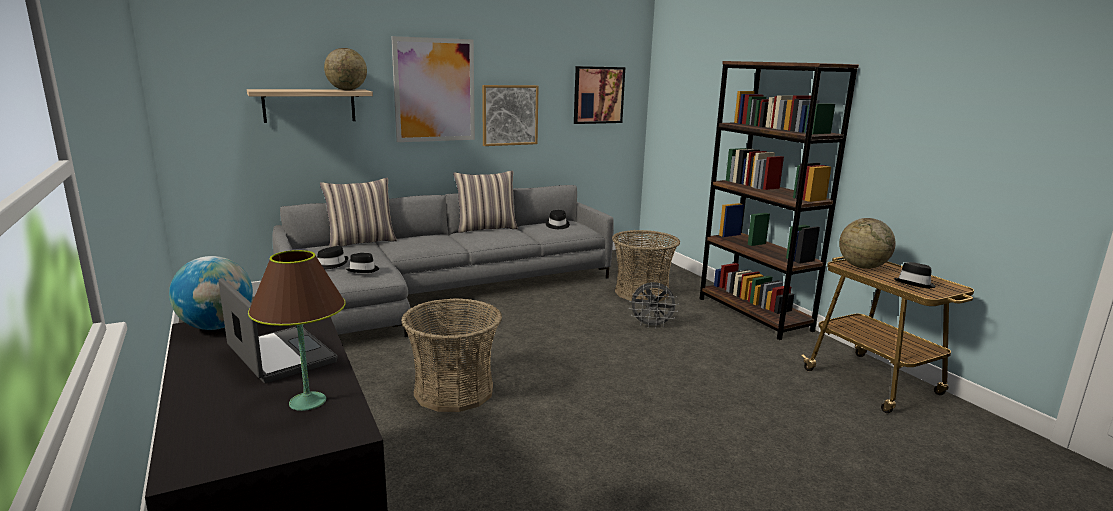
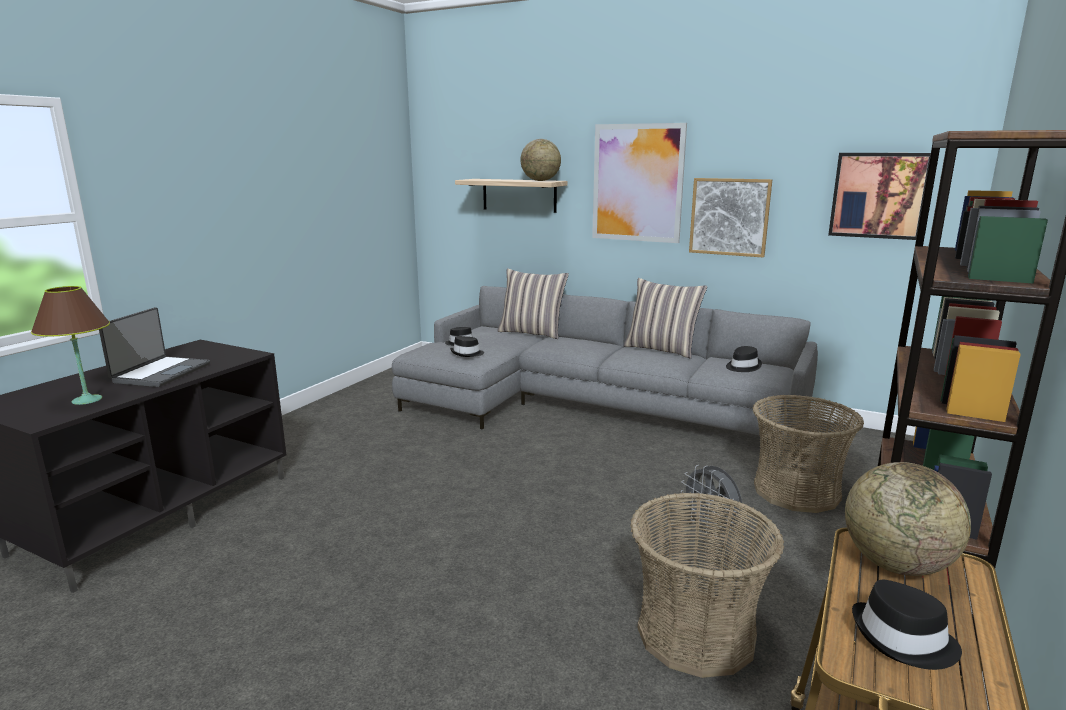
camera: 55 degrees right, 0 degrees up
(217, 326) = (202, 347): globe -> none
(454, 391) = (412, 484): basket -> basket (696, 634)

